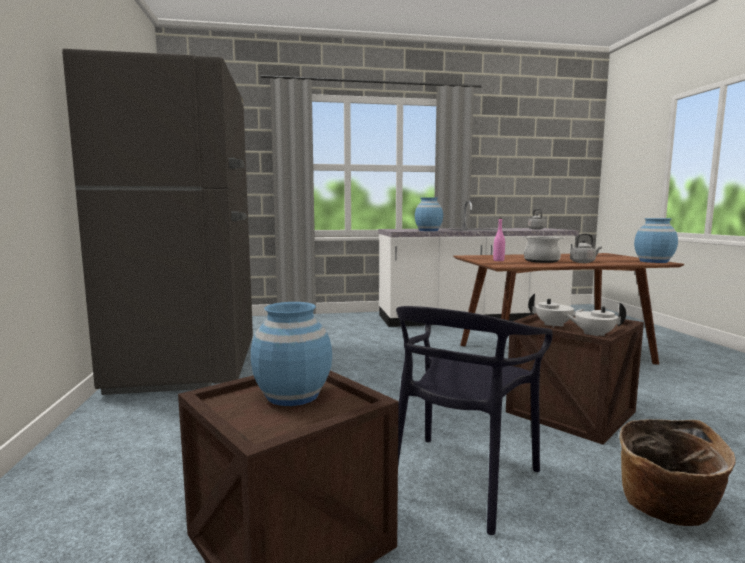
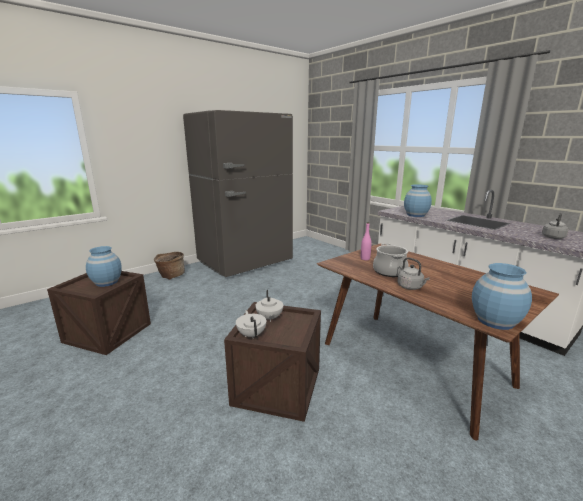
camera: 60 degrees right, 10 degrees up
(461, 480) = (162, 359): black chair -> none
(666, 510) = (149, 437): basket -> basket (171, 276)

